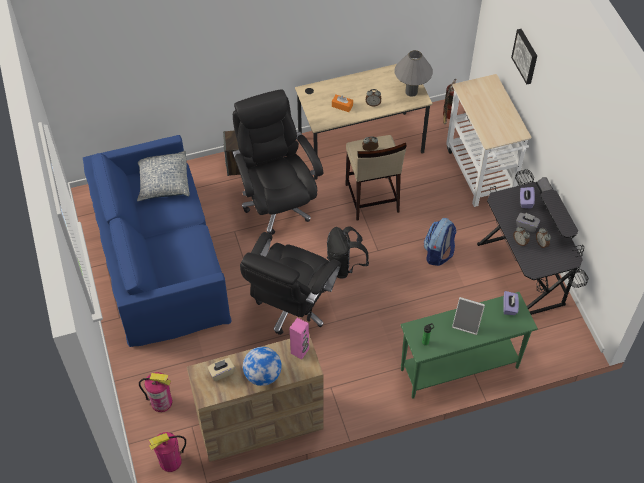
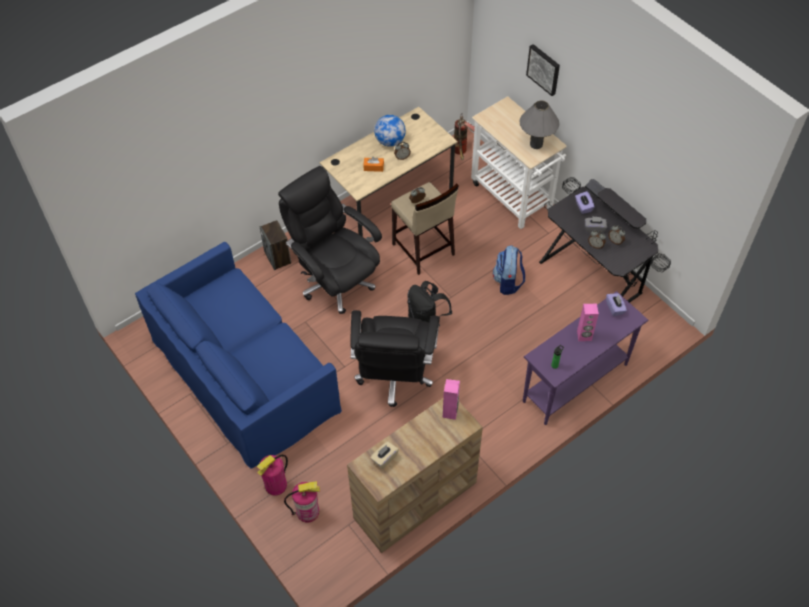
camera: 20 degrees left, 0 degrees up
(163, 181) = (223, 293): pillow -> none
(170, 461) = (343, 566): fire extinguisher -> fire extinguisher (276, 485)
(262, 375) = (425, 447): globe -> globe (390, 141)
(411, 91) = (433, 135): grey table lamp -> grey table lamp (536, 144)
(459, 370) = (575, 384): green console table -> purple console table
(467, 324) = (584, 336): picture frame -> pink speaker

